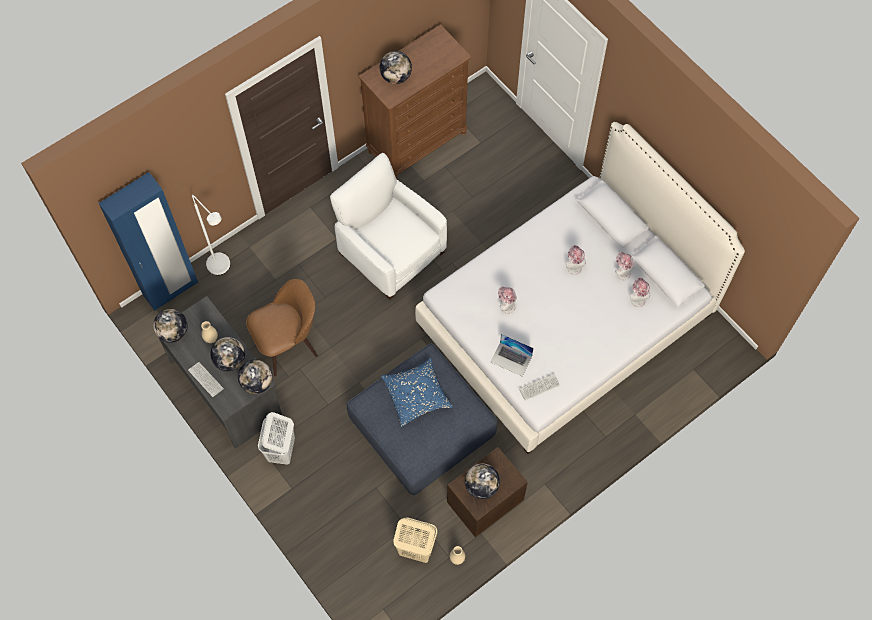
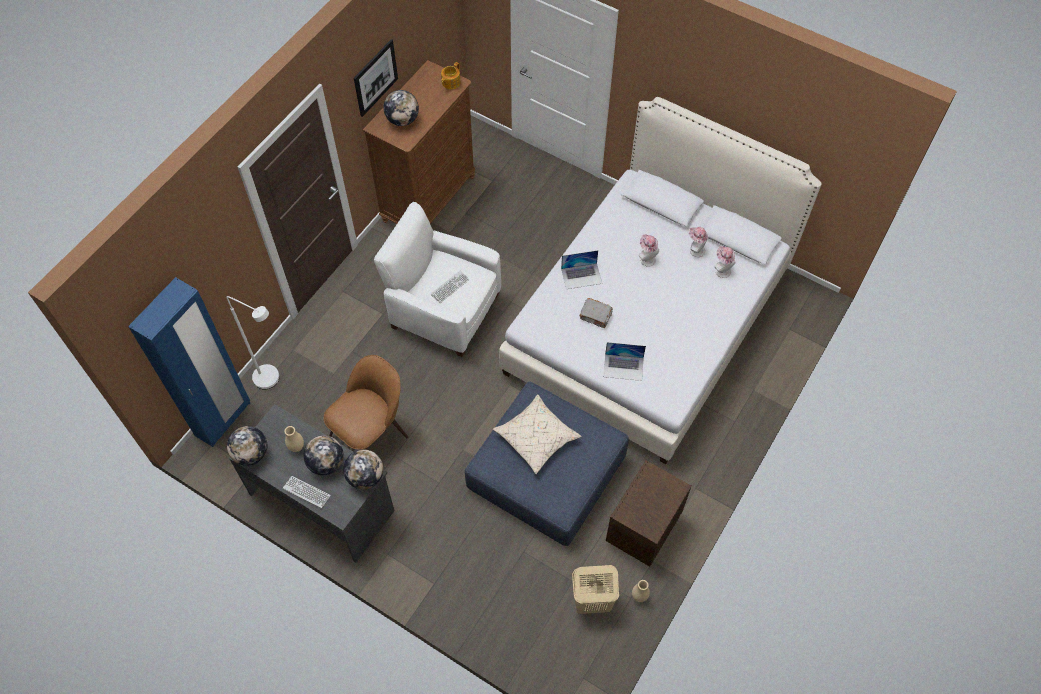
camera: 20 degrees left, 5 degrees down
(281, 451) = (407, 548): white laundry basket -> none
(380, 35) = (375, 78): none -> picture
(416, 395) = (536, 437): blue pillow -> beige pillow
(452, 53) = (450, 82): none -> teapot
(481, 486) = (646, 506): globe -> none
(506, 305) = (596, 316): hat -> grey book
(509, 264) = (581, 276): none -> laptop
(539, 387) = (663, 385): keyboard -> keyboard (450, 287)

